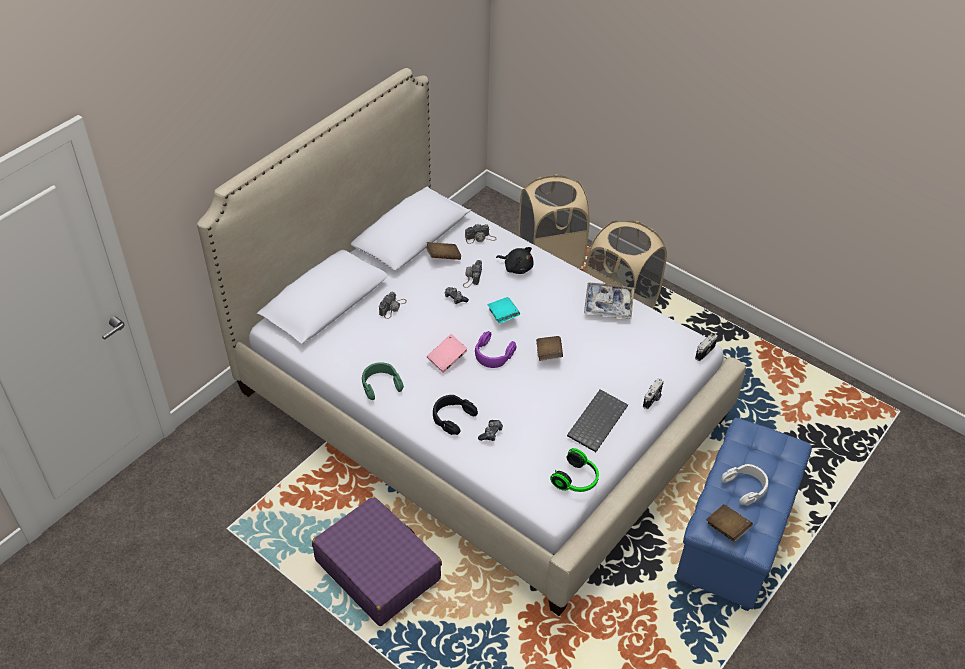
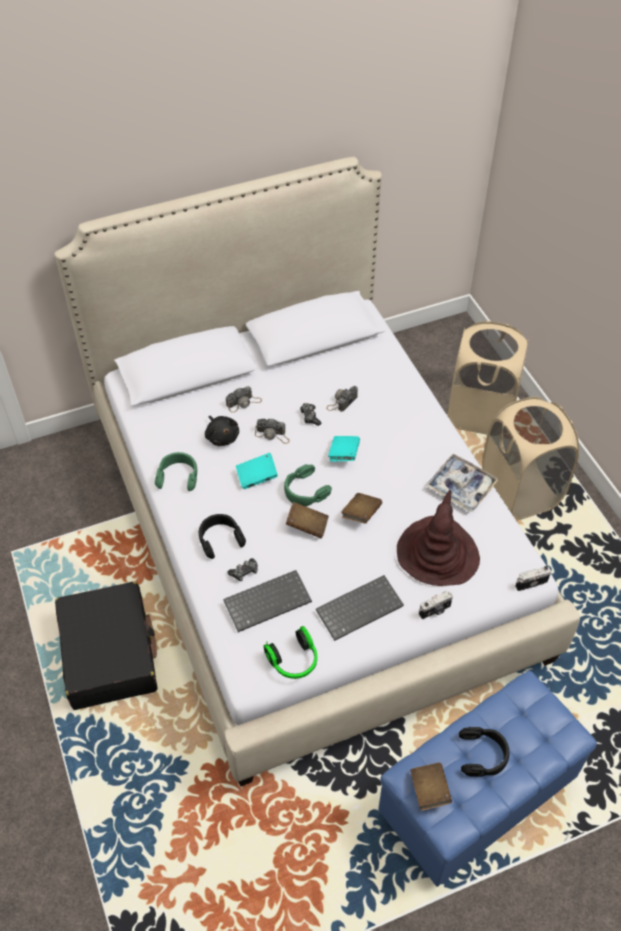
camera: 30 degrees right, 5 degrees up
(377, 569) = (109, 653): purple suitcase -> black suitcase
(443, 257) = (328, 370): brown book -> brown book (307, 526)
(447, 359) = (257, 477): pink book -> turquoise book
(480, 238) = (378, 364): camera -> camera (272, 435)
(493, 354) = (305, 490): purple headphones -> green headphones
(517, 267) = (394, 409): black plush toy -> black plush toy (222, 436)
(525, 445) = (268, 600): none -> keyboard
(625, 359) = (437, 553): none -> brown hat
(746, 487) = (483, 755): white headphones -> black headphones

